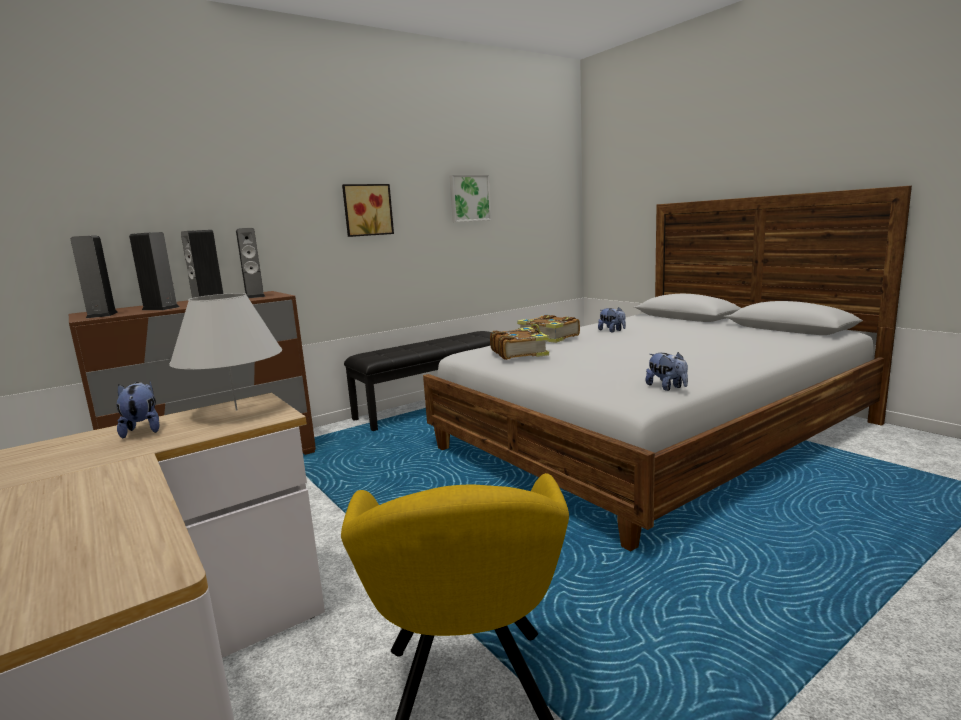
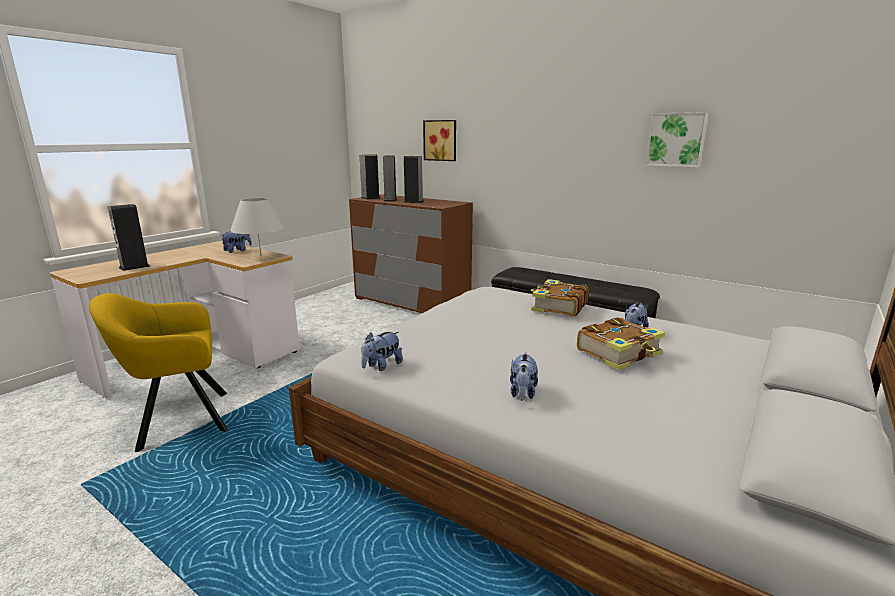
camera: 70 degrees right, 5 degrees up
(254, 296) = (439, 204): speaker -> speaker (134, 267)
(367, 210) = (555, 147): picture -> picture (441, 140)
(519, 352) = (483, 302): book -> book (620, 353)
(720, 357) = (522, 393): none -> plush toy

